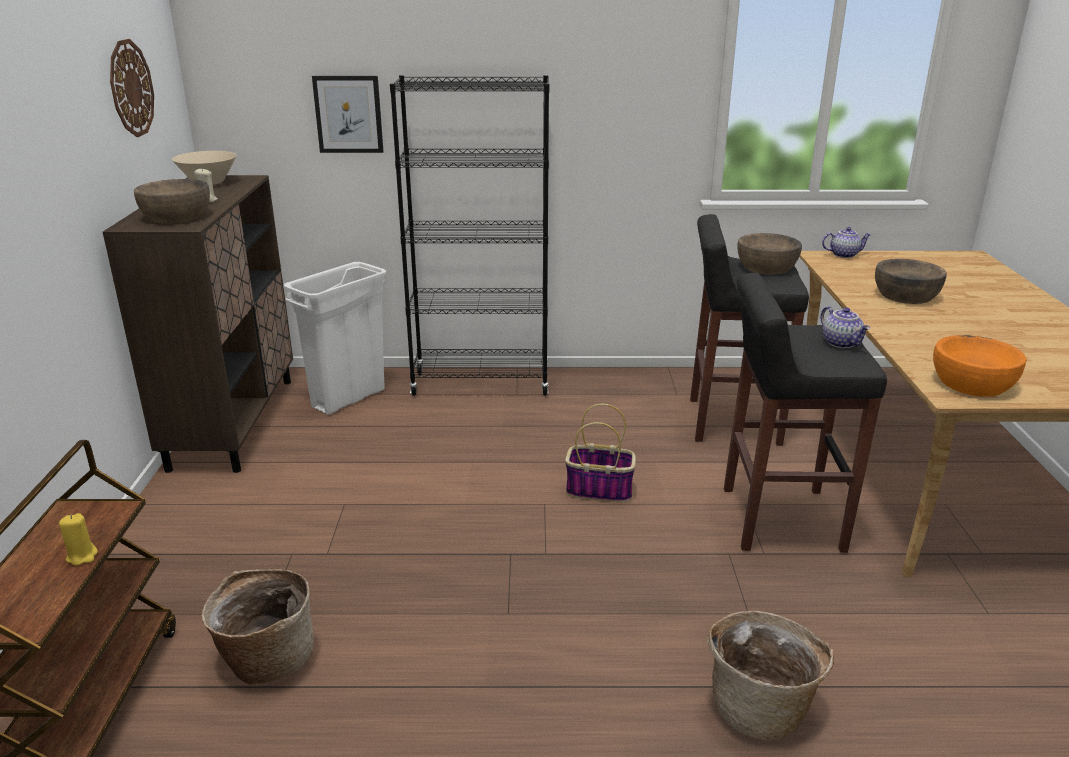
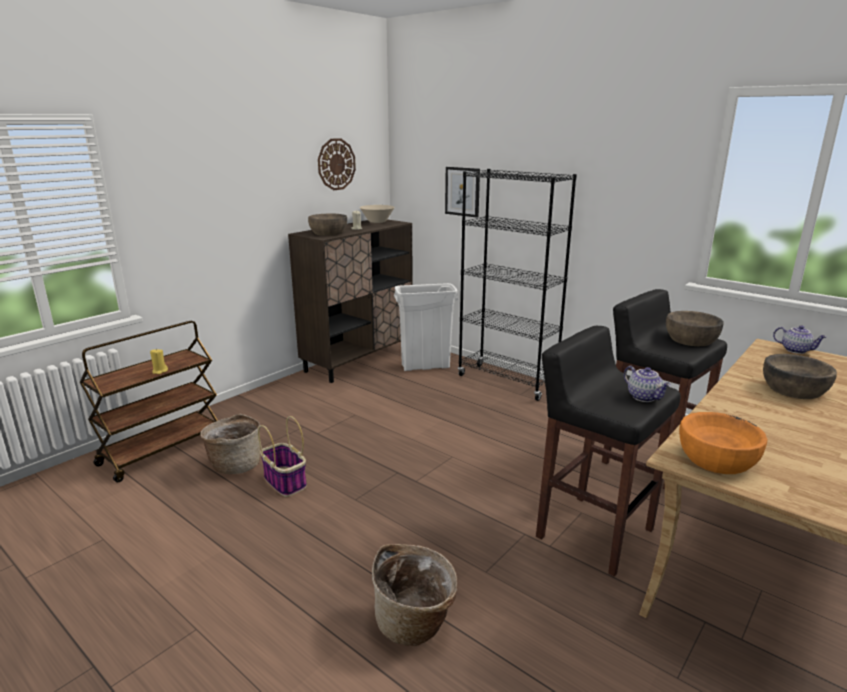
camera: 40 degrees right, 5 degrees down
(600, 490) = (495, 463): basket -> basket (285, 482)
(842, 343) = (644, 397): teapot -> teapot turned 45 degrees counterclockwise

